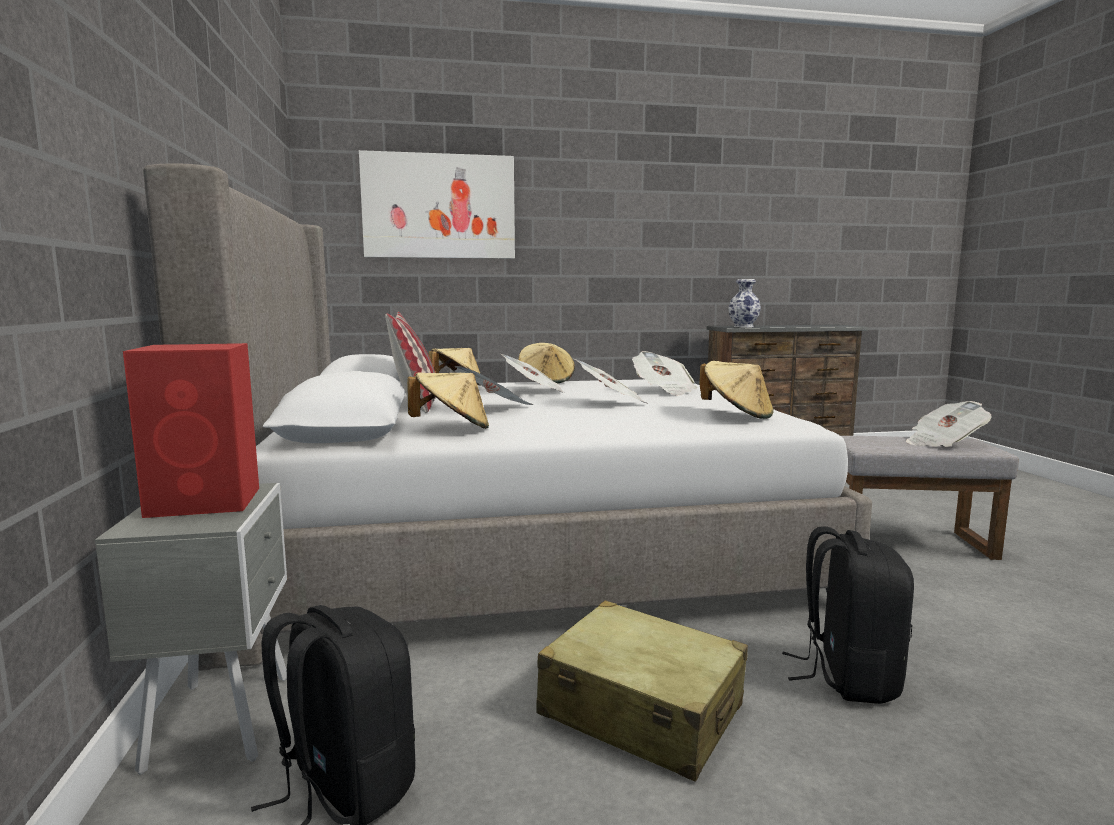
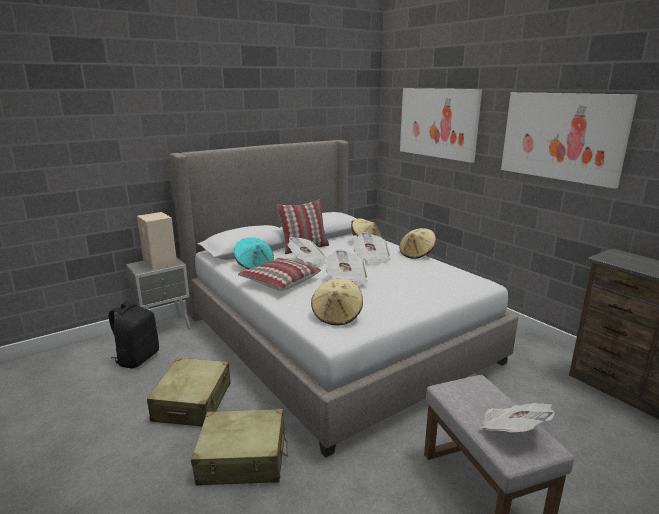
camera: 65 degrees right, 10 degrees up
(207, 502) = (160, 263): red speaker -> beige speaker
(452, 428) = (254, 266): beige hat -> turquoise hat
(561, 424) = (279, 281): none -> pillow
(631, 214) = (562, 136): none -> picture
(664, 391) = (417, 287): newspaper -> none
(744, 326) = (618, 261): vase -> none
(847, 676) = (243, 459): black backpack -> beige suitcase

